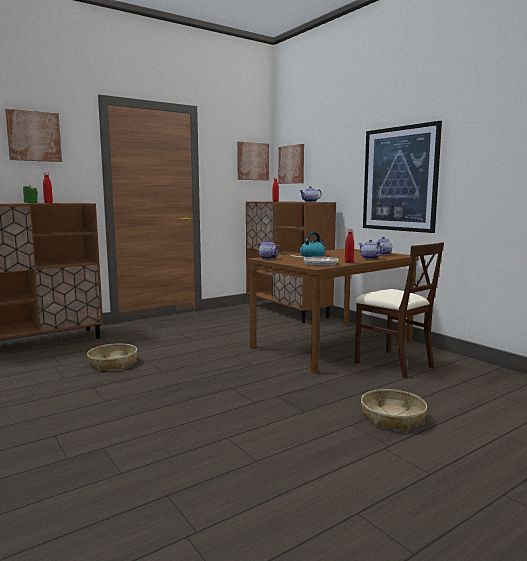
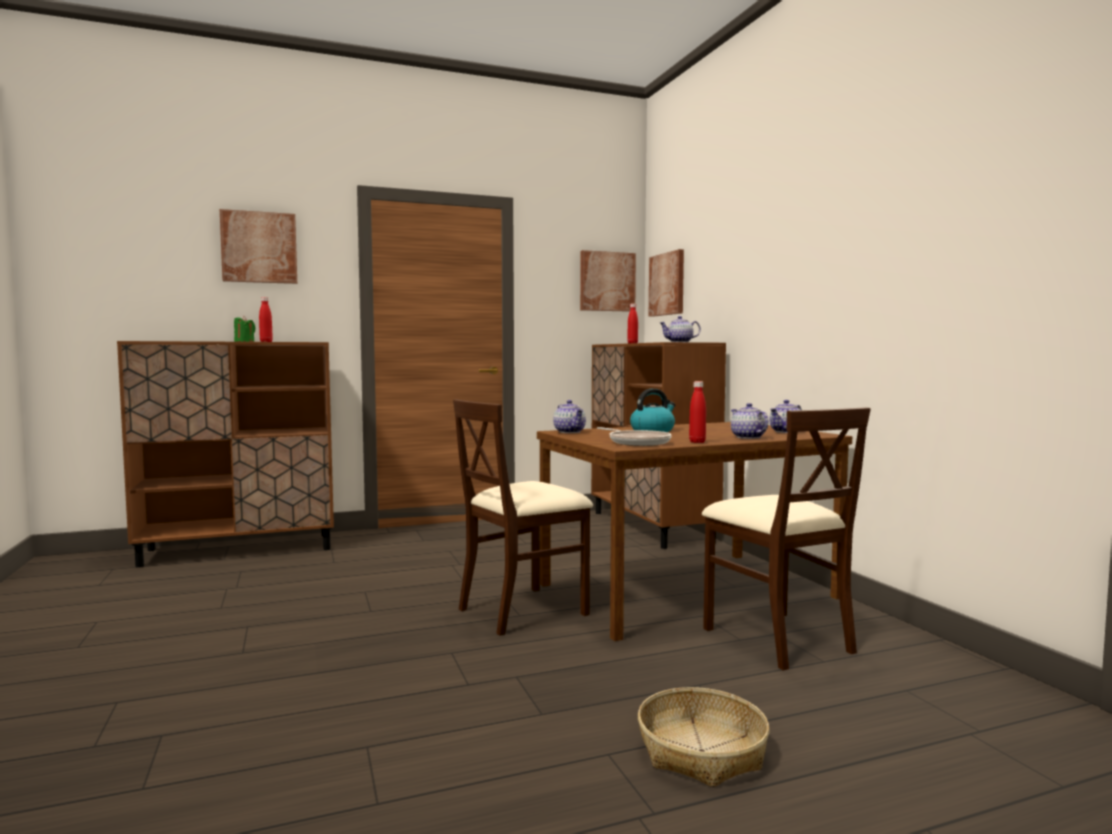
camera: 15 degrees right, 5 degrees down
(113, 363) = (310, 590): basket -> none
(252, 362) = (523, 610): none -> beige chair
(399, 179) = (821, 297): picture -> none

